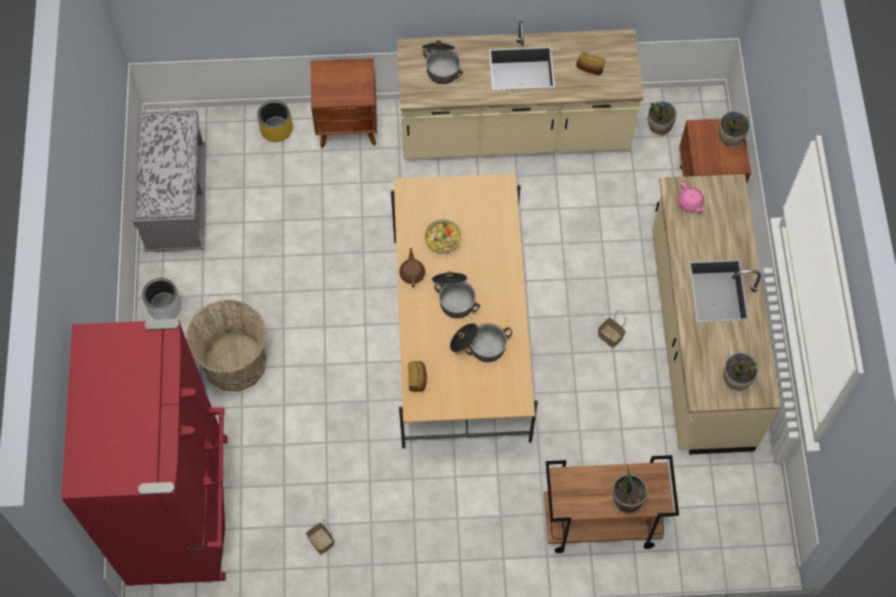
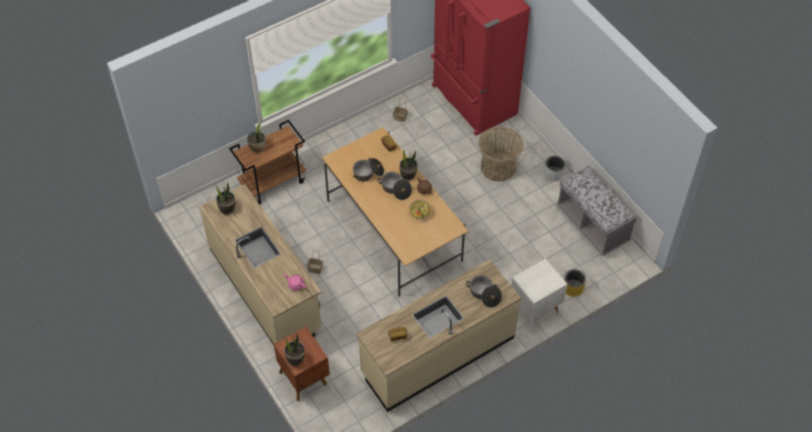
camera: 150 degrees right, 10 degrees down
(348, 126) = (534, 310): brown nightstand -> white nightstand
(659, 126) = (352, 403): potted plant -> potted plant (408, 175)

